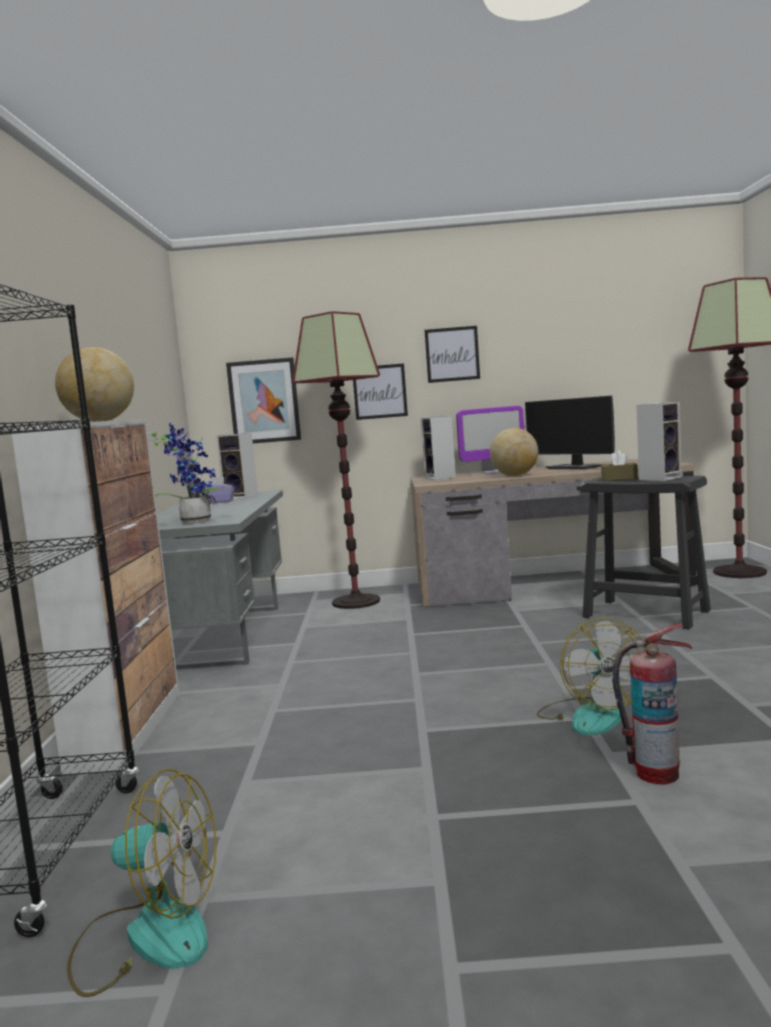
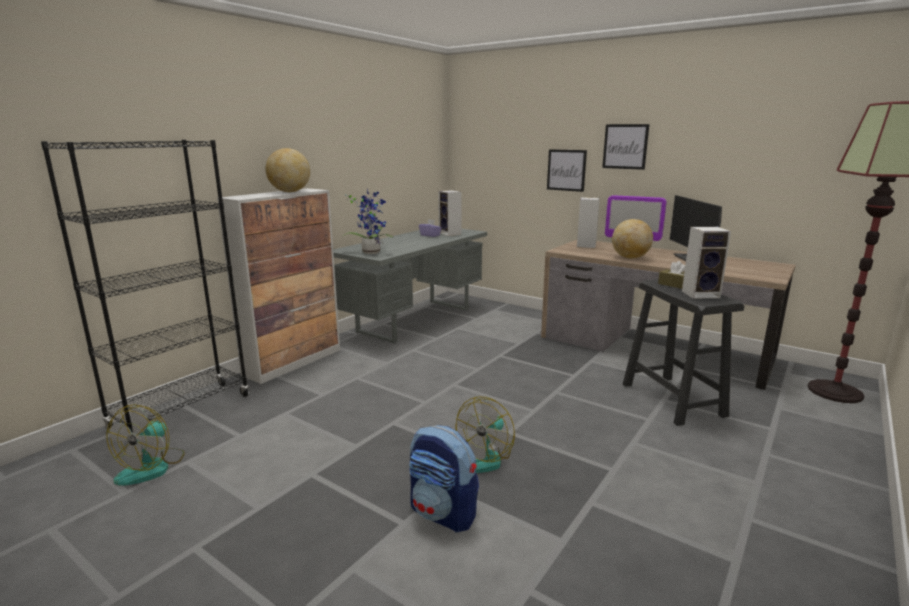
camera: 35 degrees right, 10 degrees up
(147, 936) = (152, 467): fan -> fan turned 60 degrees clockwise
(264, 401) = (490, 167): picture -> none
(355, 602) = (513, 319): floor lamp -> none
(656, 773) = (443, 513): fire extinguisher -> backpack

